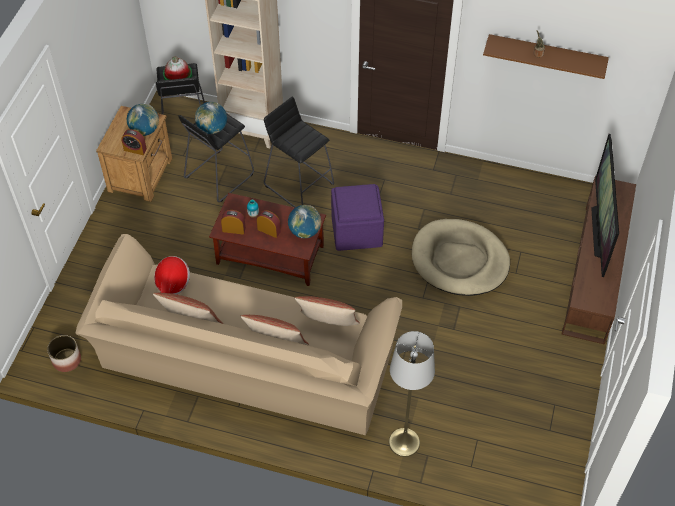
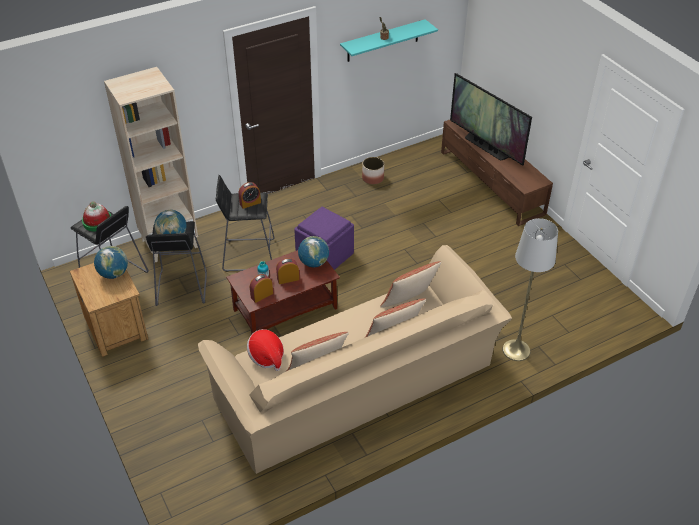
camera: 45 degrees left, 10 degrees down
(66, 360) = (220, 492): planter -> planter (372, 178)
(135, 149) = (122, 290): alarm clock -> alarm clock (250, 203)
(459, 260) = (410, 228): beige dog bed -> none
(546, 55) = (383, 41): brown shelf -> turquoise shelf

